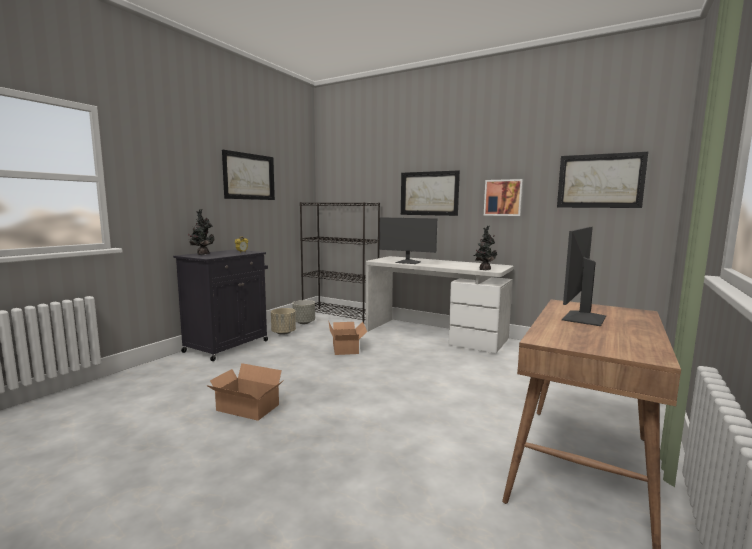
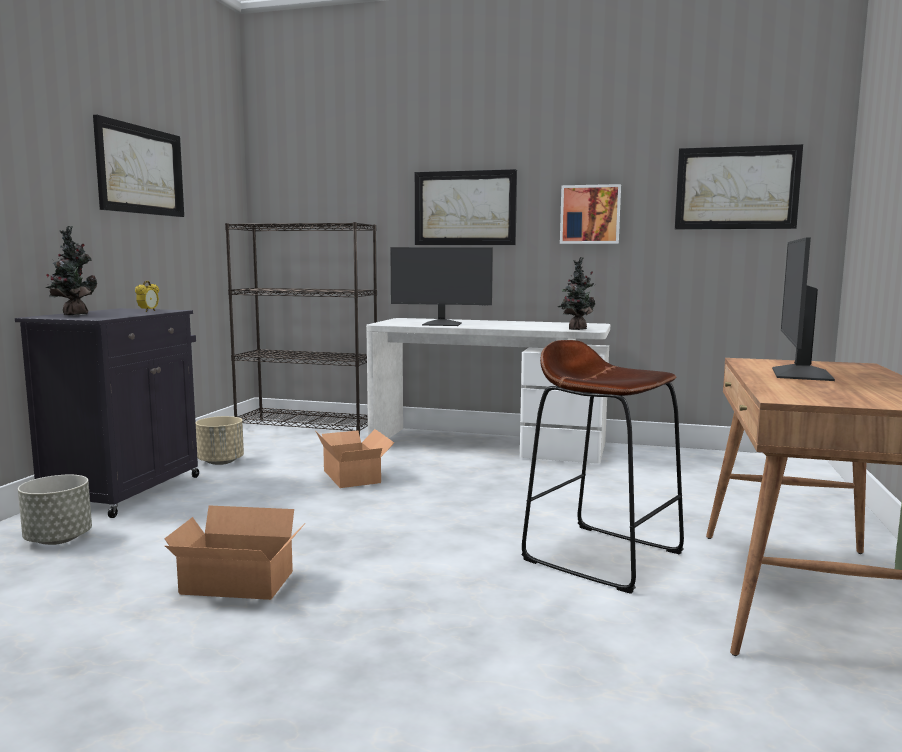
camera: 15 degrees left, 0 degrees up
(304, 322) = (248, 443): grey planter -> grey planter (59, 539)
(460, 418) = (602, 556): none -> brown stool

